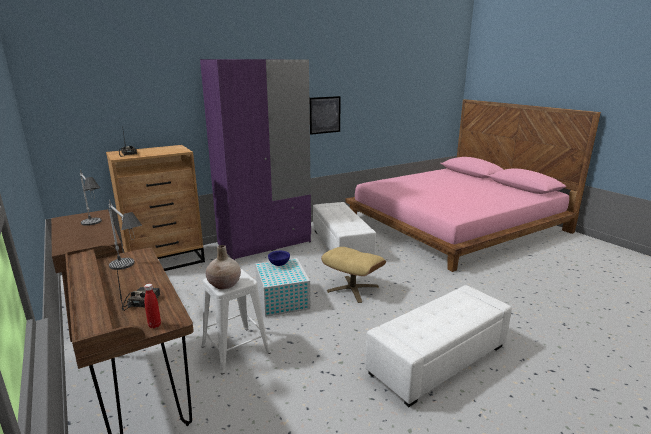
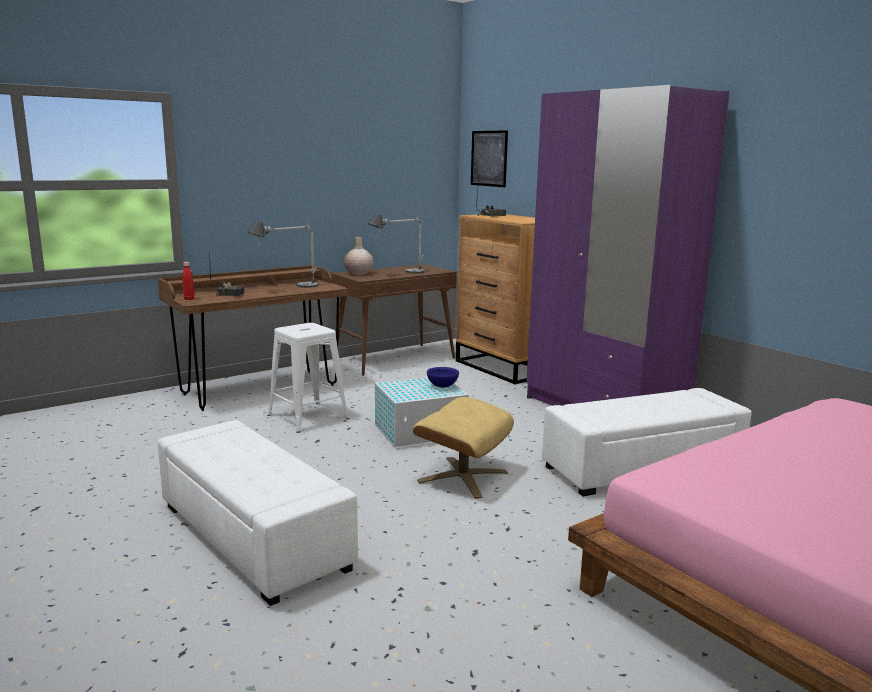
camera: 85 degrees right, 5 degrees down
(224, 284) = (295, 328): beige vase -> beige vase (358, 273)
(325, 115) = (810, 213): picture -> picture (489, 158)

